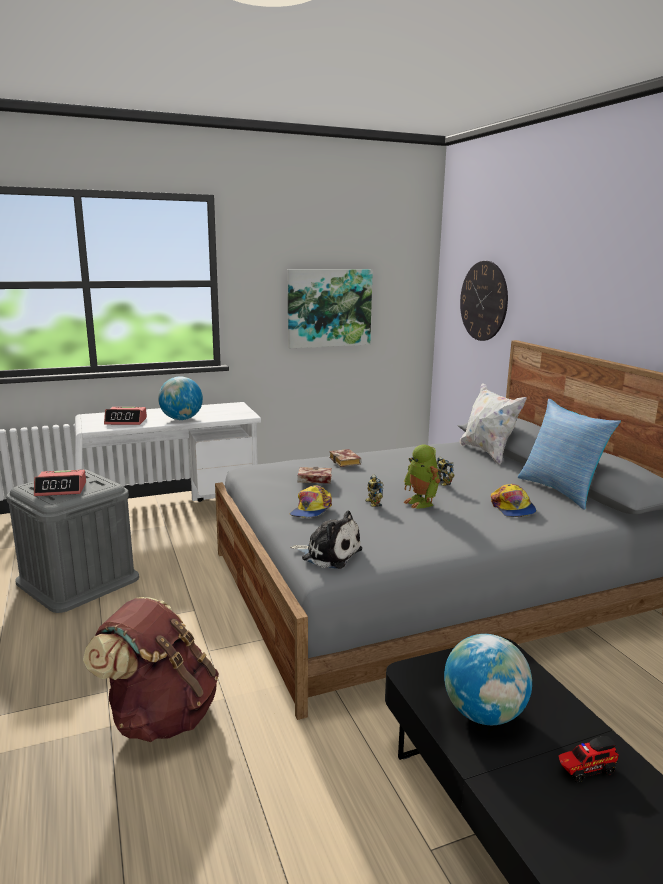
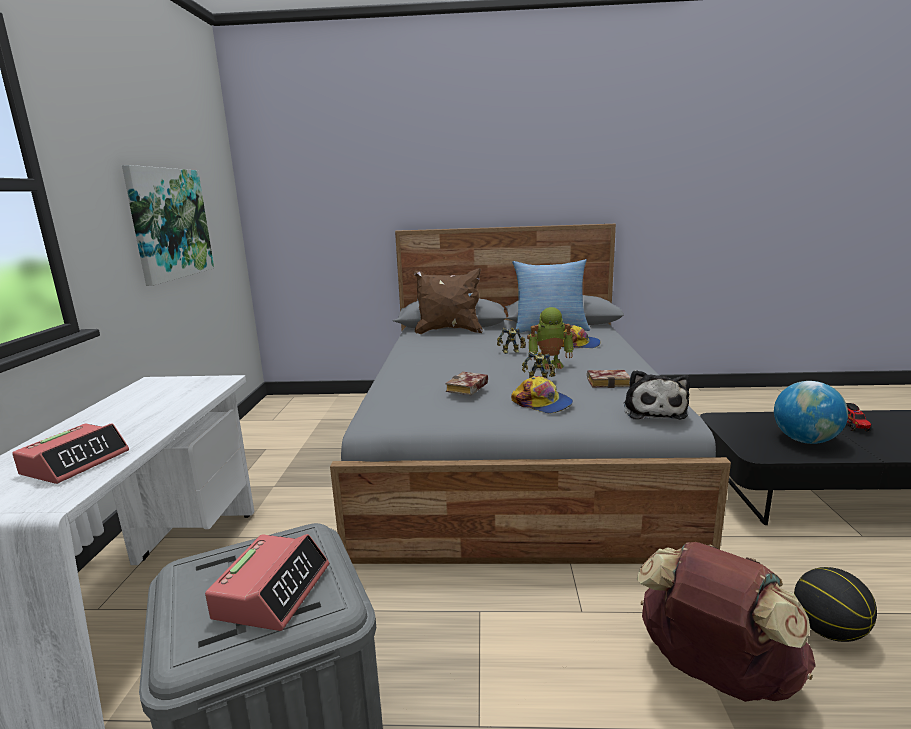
camera: 65 degrees left, 0 degrees up
(181, 419) = (158, 418): globe -> none
(229, 789) = (828, 631): none -> basketball
(328, 554) = (653, 411): plush toy -> plush toy turned 135 degrees clockwise
(346, 461) = (424, 371): book -> book (609, 382)
(483, 301) = (331, 200): wall clock -> none
(487, 453) = (448, 331): white pillow -> brown pillow

